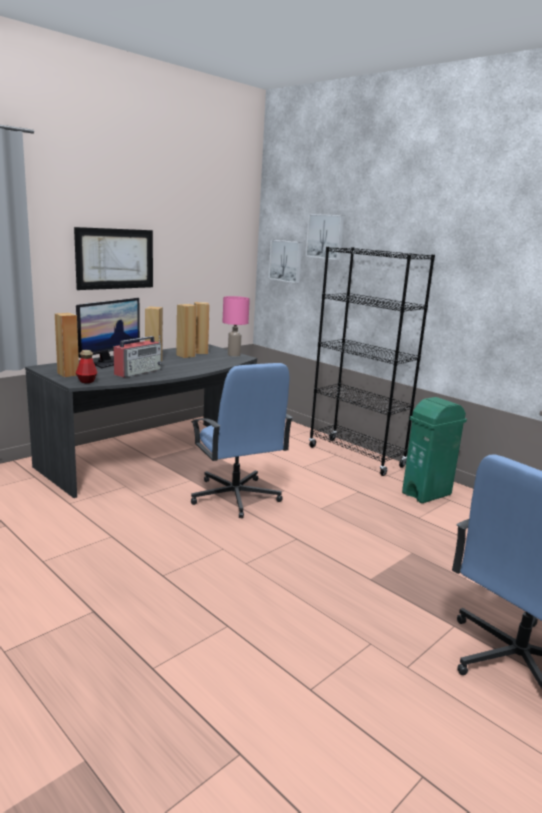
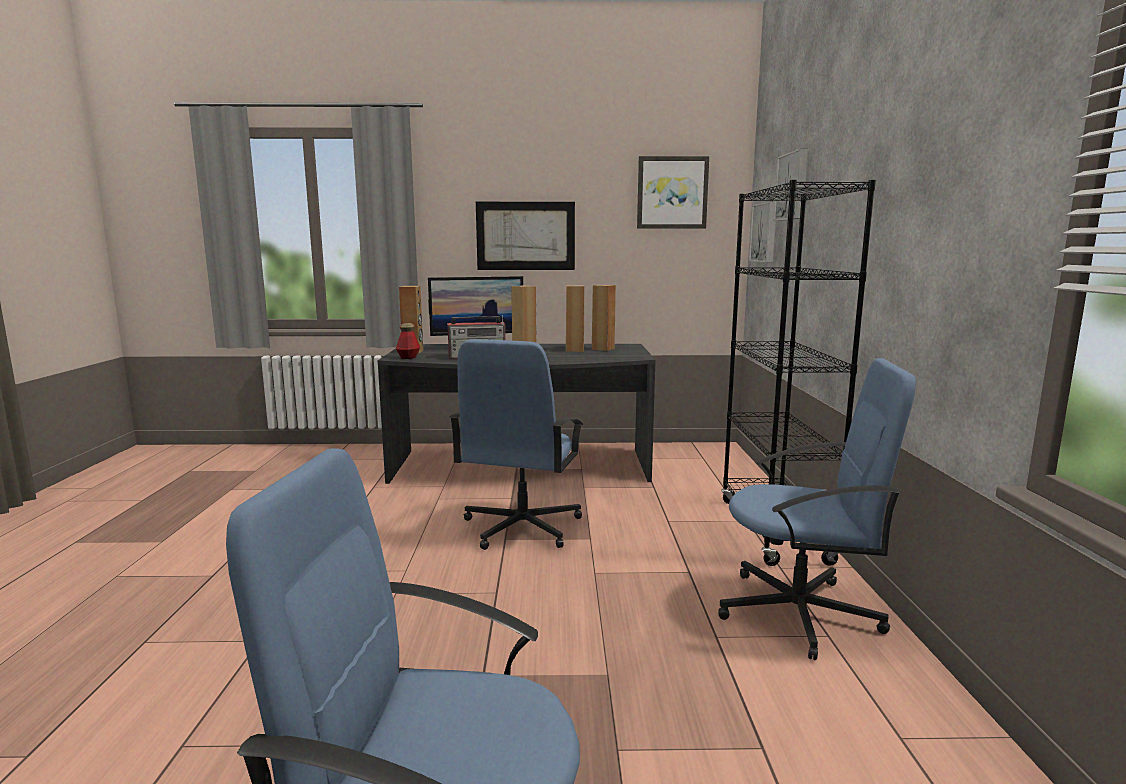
camera: 45 degrees right, 5 degrees down
(215, 226) = (672, 193): none -> picture
(234, 355) = (634, 354): pink table lamp -> none
(427, 494) = (800, 613): green trash can -> blue office chair

